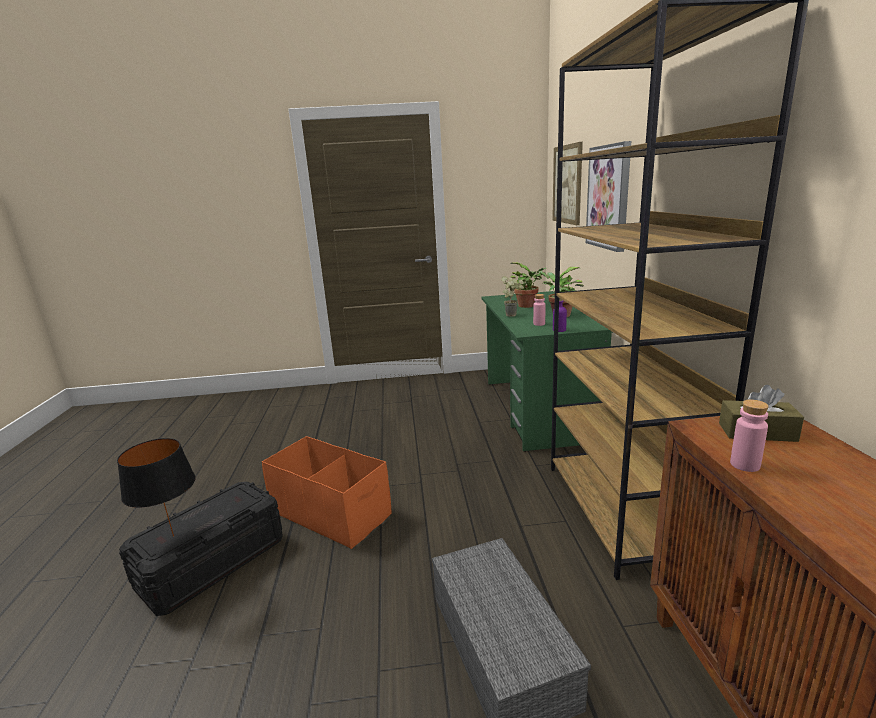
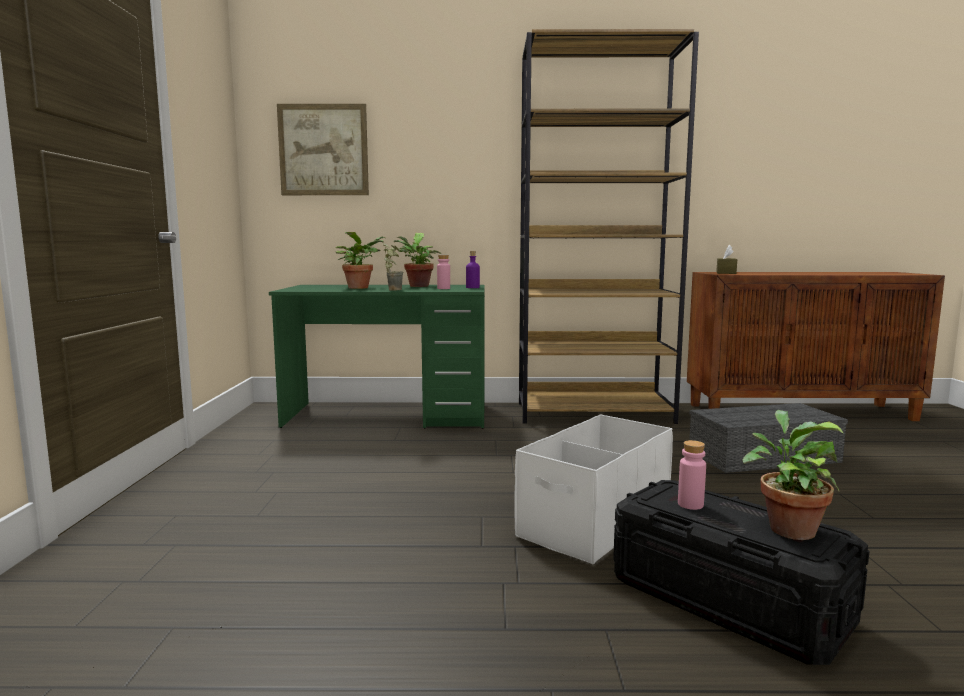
camera: 85 degrees left, 10 degrees down
(174, 536) = (787, 528): black table lamp -> potted plant
(331, 512) = (594, 521): orange storage box -> white storage box
(609, 197) = (442, 162): picture -> none
(745, 465) = (765, 274): pink bottle -> pink bottle (690, 504)

